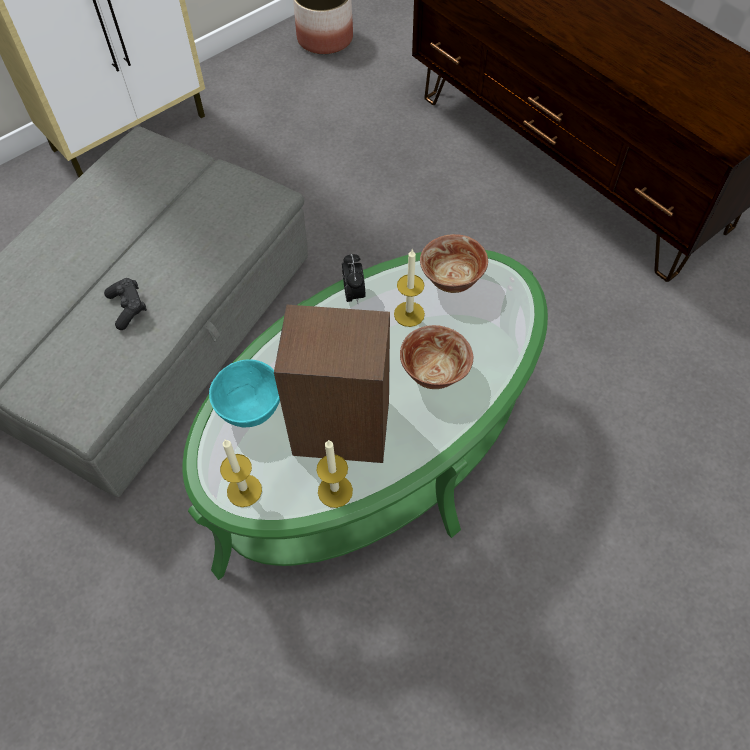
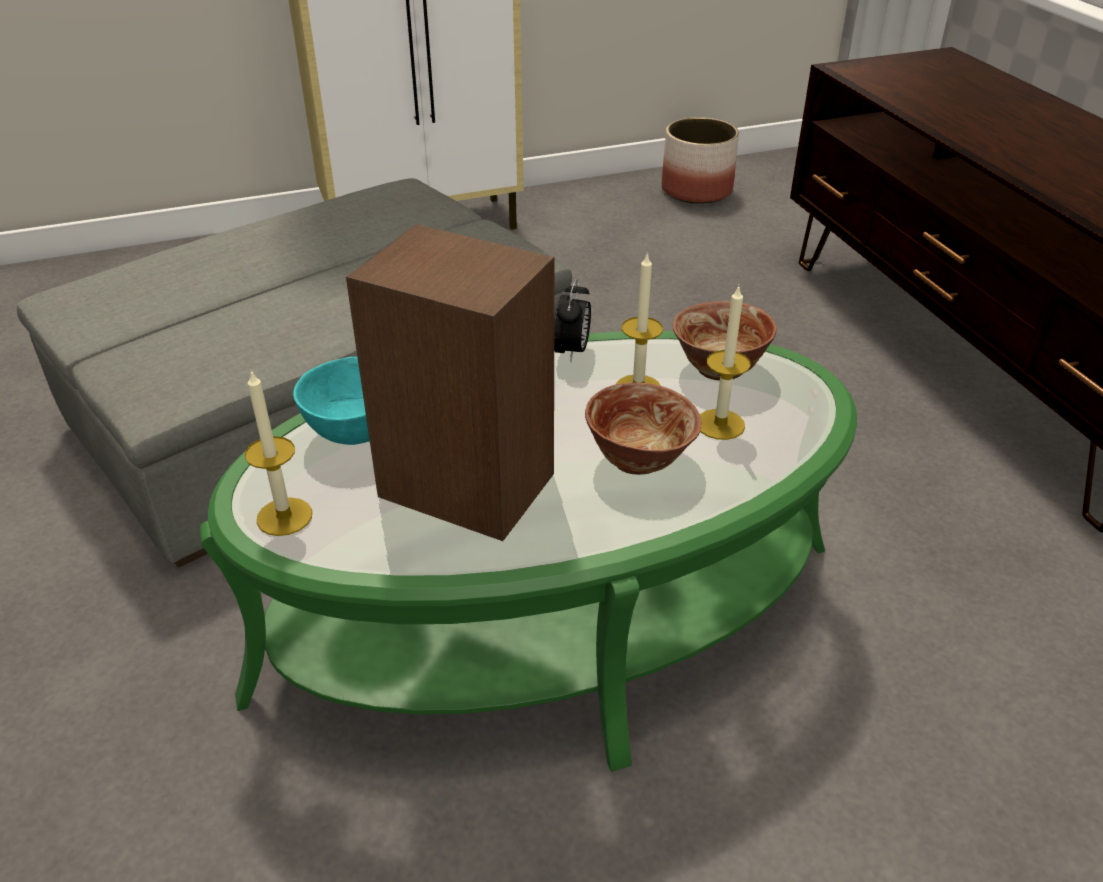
camera: 20 degrees right, 20 degrees down
(128, 308) = (285, 317): black game controller -> none
(335, 491) = (411, 554): candle -> candle (720, 424)

